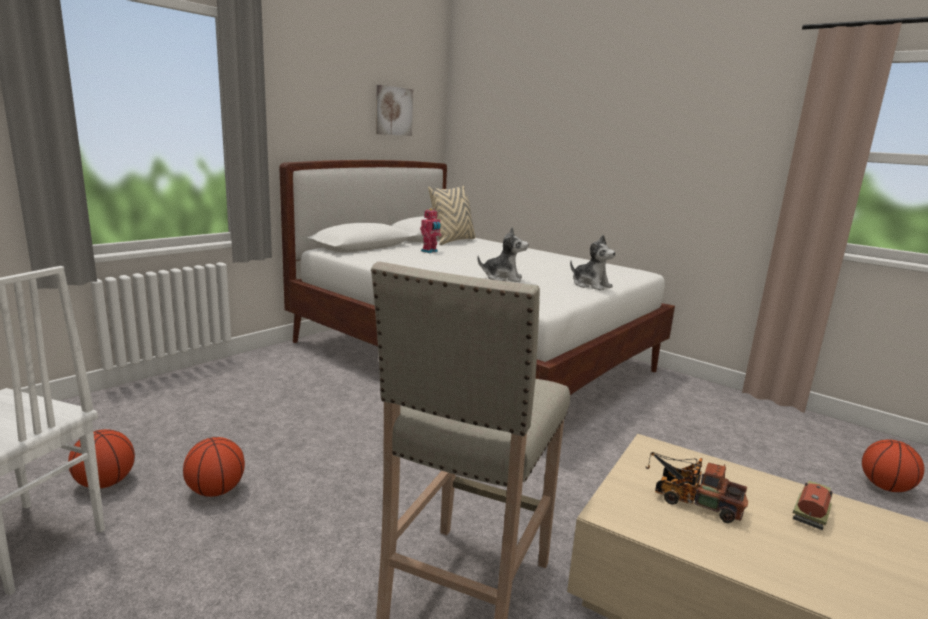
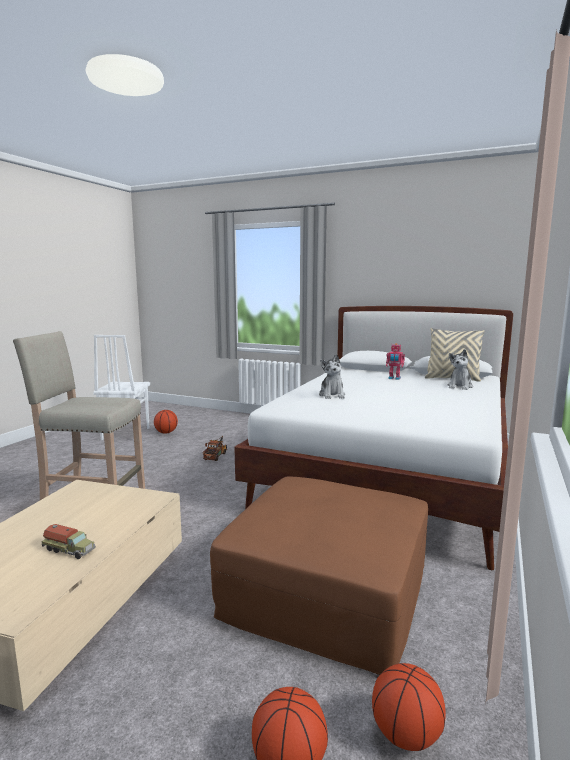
camera: 75 degrees right, 5 degrees down
(216, 491) = (166, 448): basketball -> basketball (406, 734)
(393, 111) = (450, 266): picture -> none
(590, 285) = (362, 416): plush toy -> plush toy (460, 386)
(691, 501) = (88, 508): toy truck -> toy truck (216, 455)
(693, 435) = (328, 590): none -> brown ottoman

